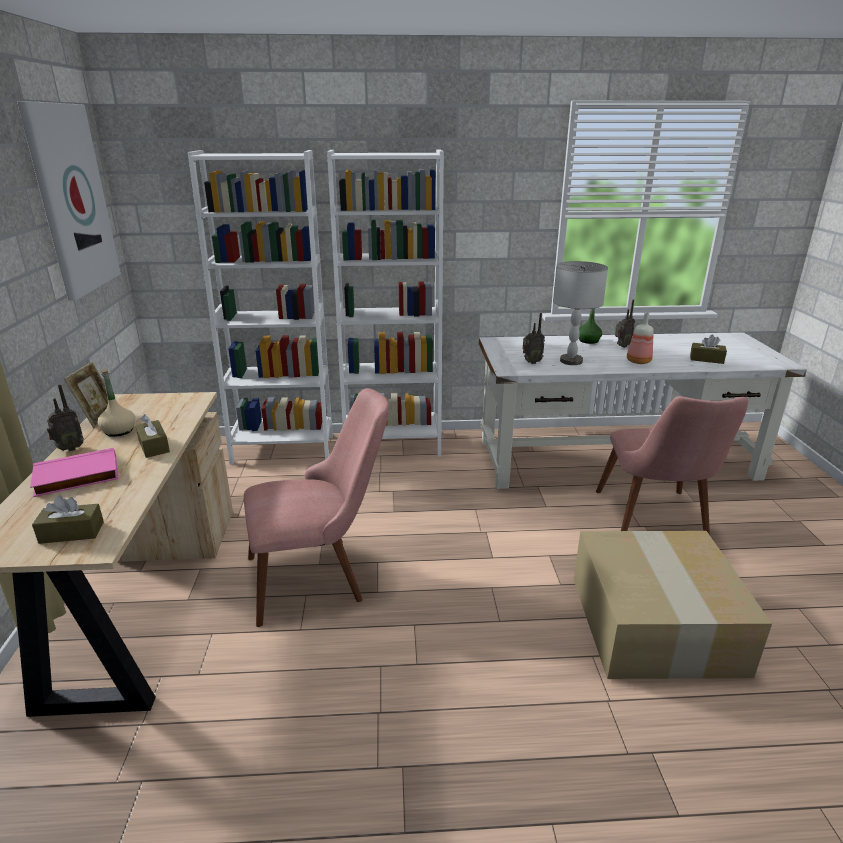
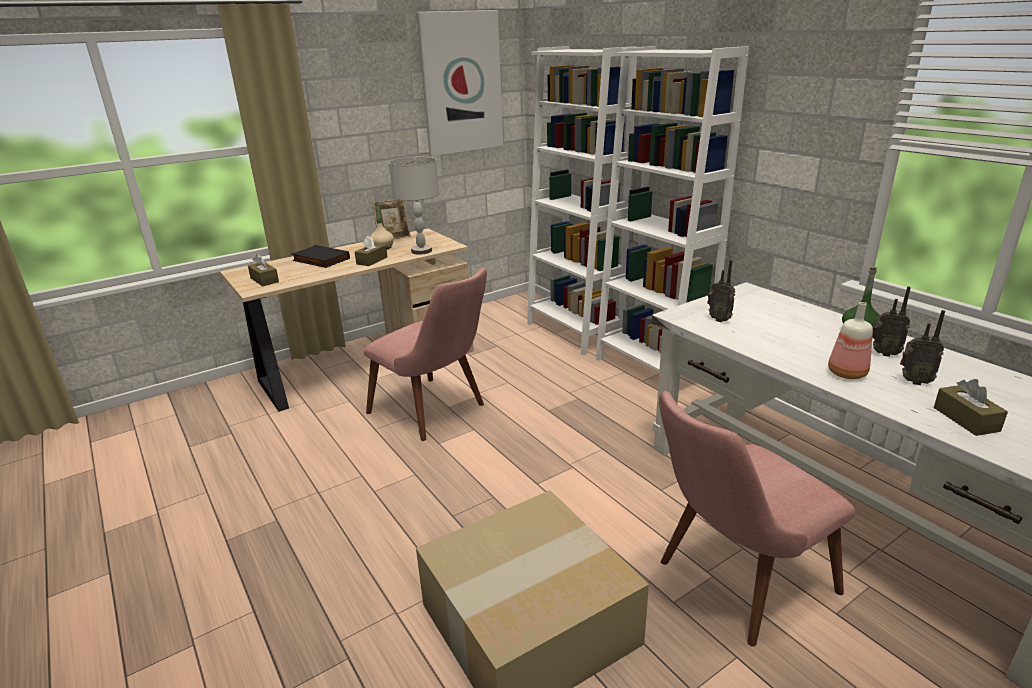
camera: 60 degrees right, 0 degrees up
(69, 448) = (350, 247): radio -> radio (914, 381)
(76, 477) = (320, 260): pink book -> black book
(571, 361) = (764, 337): grey table lamp -> grey table lamp (421, 251)

